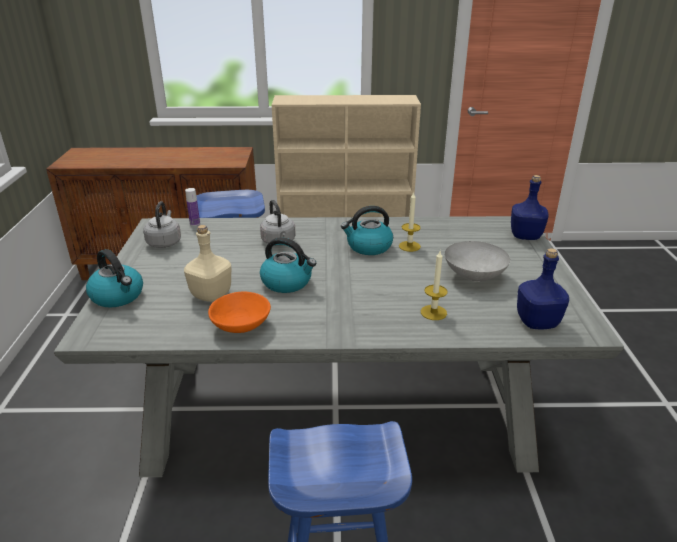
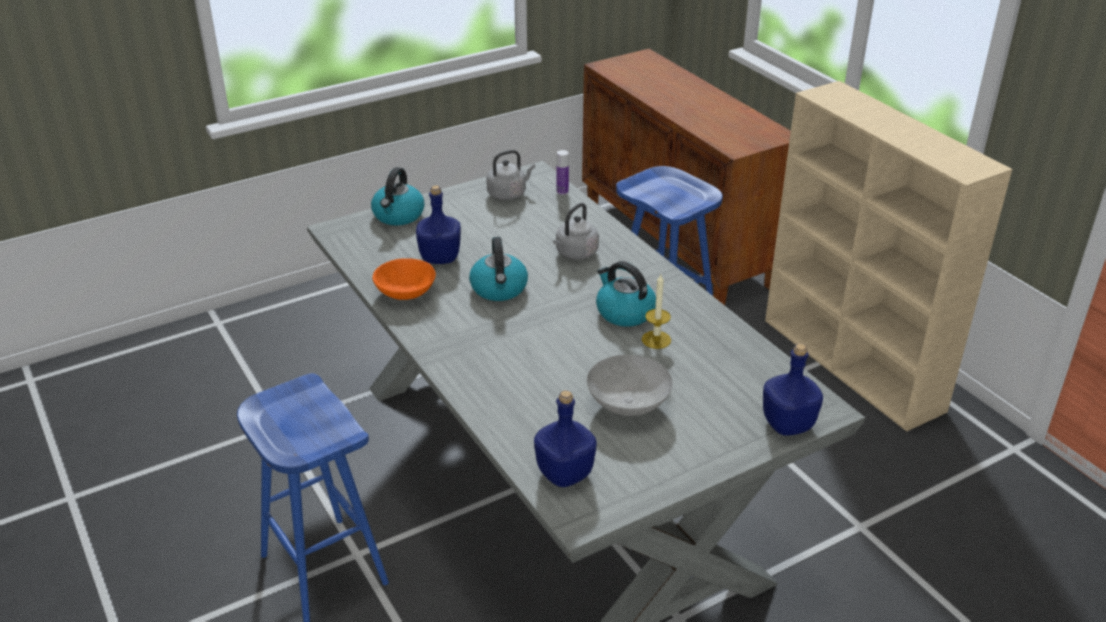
camera: 60 degrees right, 5 degrees up
(211, 294) = (441, 257): beige bottle -> blue bottle
(433, 312) = (522, 396): candle -> none

